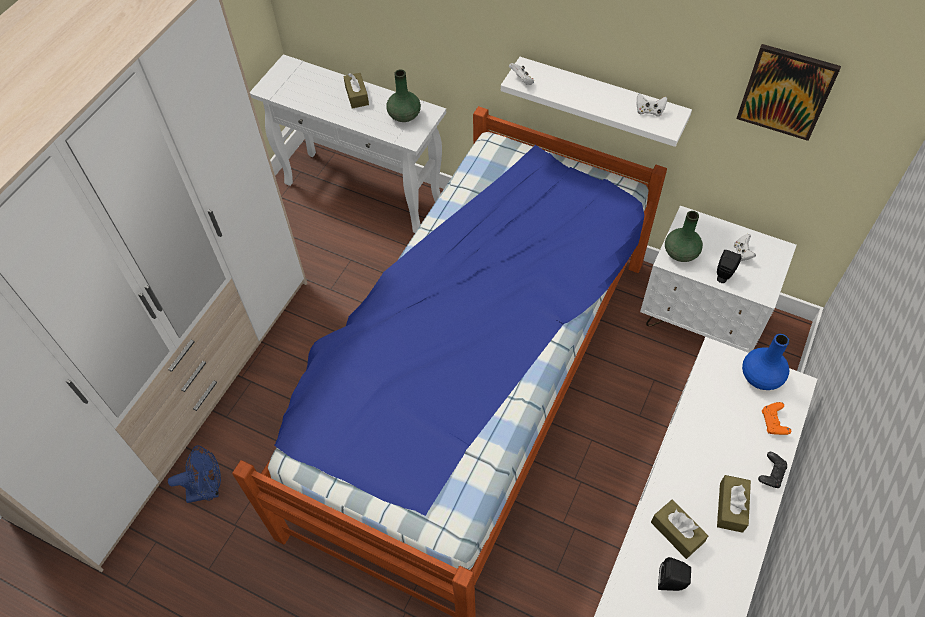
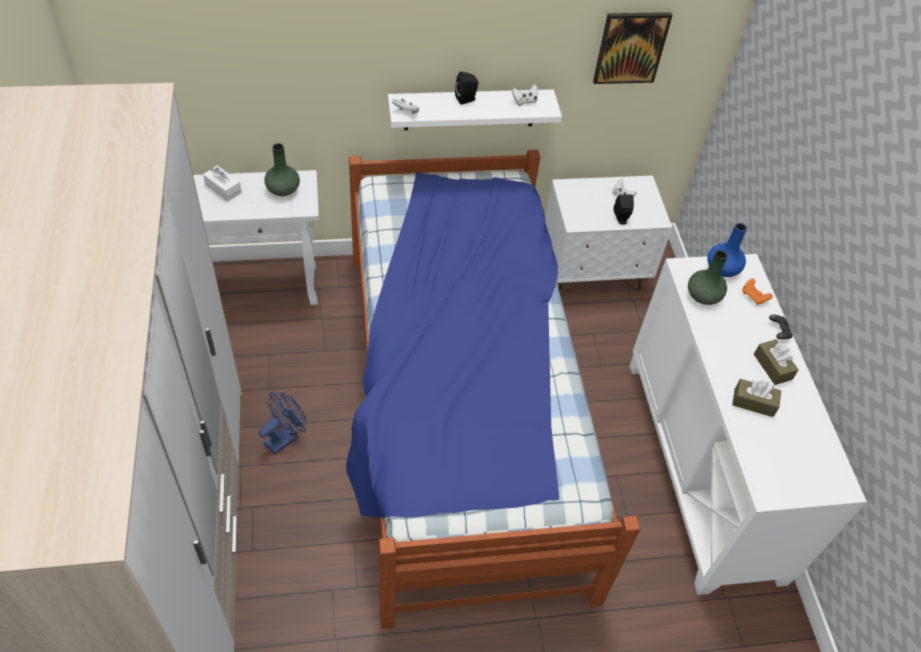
camera: 40 degrees left, 5 degrees down
(208, 490) = (285, 623): blue fan -> blue fan (285, 437)
(357, 96) = (223, 188): brown tissue box -> white tissue box
(672, 582) = (777, 438): black speaker -> black speaker (466, 99)
(680, 253) = (579, 215): green vase -> green vase (703, 296)

